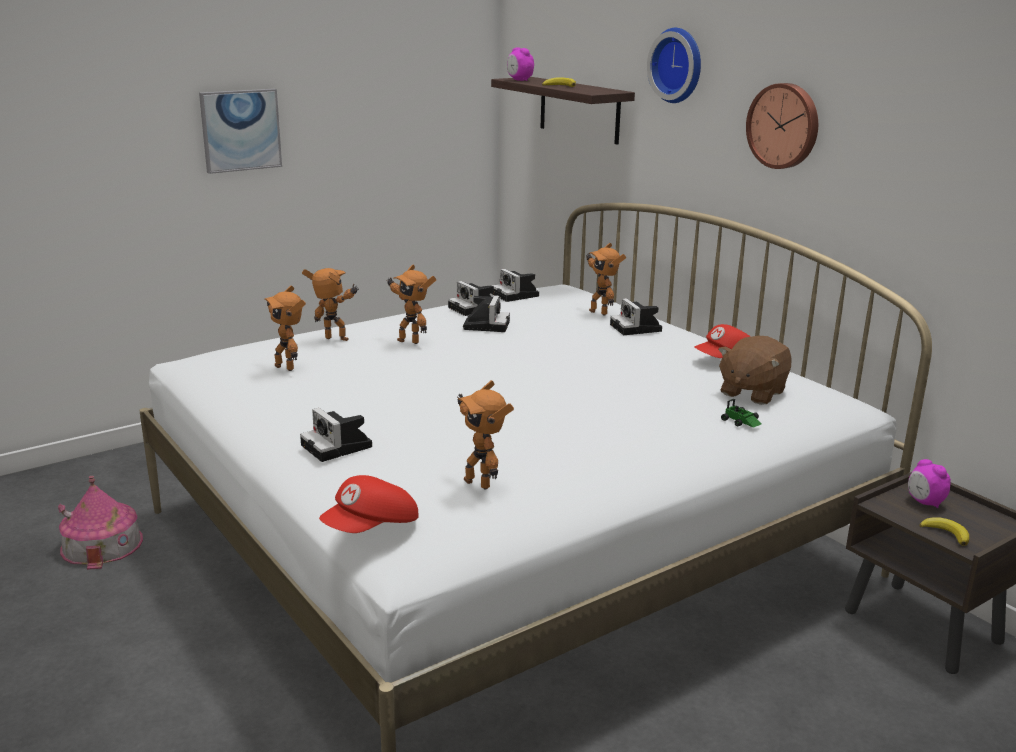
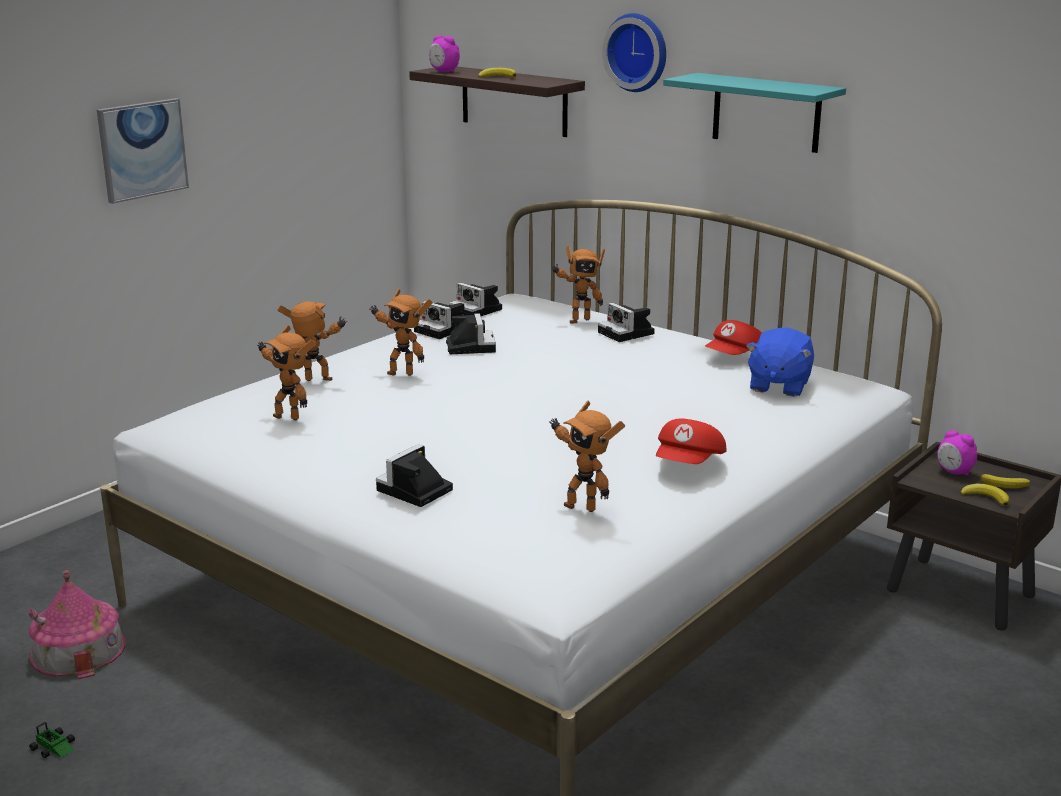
camera: 15 degrees left, 0 degrees up
(338, 447) = (413, 491): camera -> camera turned 90 degrees clockwise
(372, 528) = (508, 564): red cap -> red cap (689, 464)
(600, 312) = (577, 320): toy robot -> toy robot turned 60 degrees counterclockwise
(743, 421) = (787, 414): toy car -> toy car (55, 747)
(751, 392) = (778, 386): brown plush toy -> blue plush toy
(784, 126) = (766, 112): wall clock -> turquoise shelf
(976, 523) = (1006, 485): none -> banana

